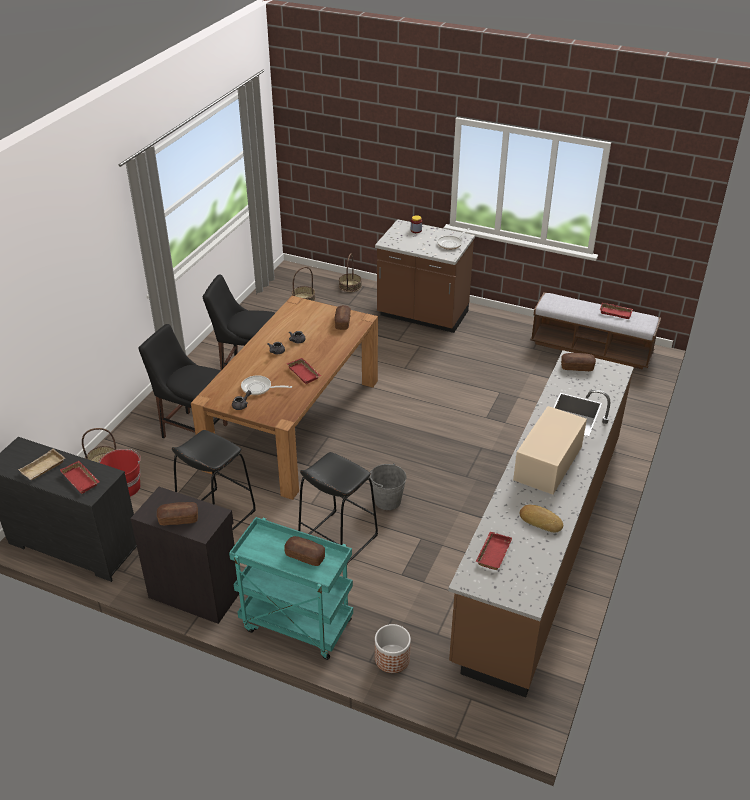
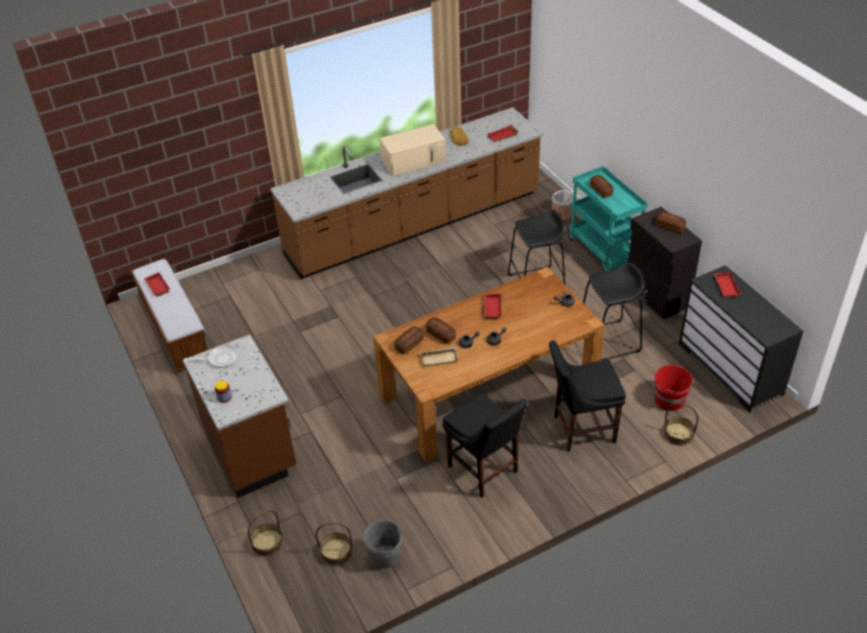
camera: 140 degrees left, 5 degrees up
(43, 468) = (752, 308): beige tray -> beige tray (439, 358)
(192, 429) = (580, 429): black chair -> black chair turned 105 degrees clockwise
(259, 388) = (539, 311): frying pan -> none
(387, 500) = (479, 293): grey bucket -> grey bucket (385, 556)
(577, 367) = (305, 204): bread -> bread (440, 335)

